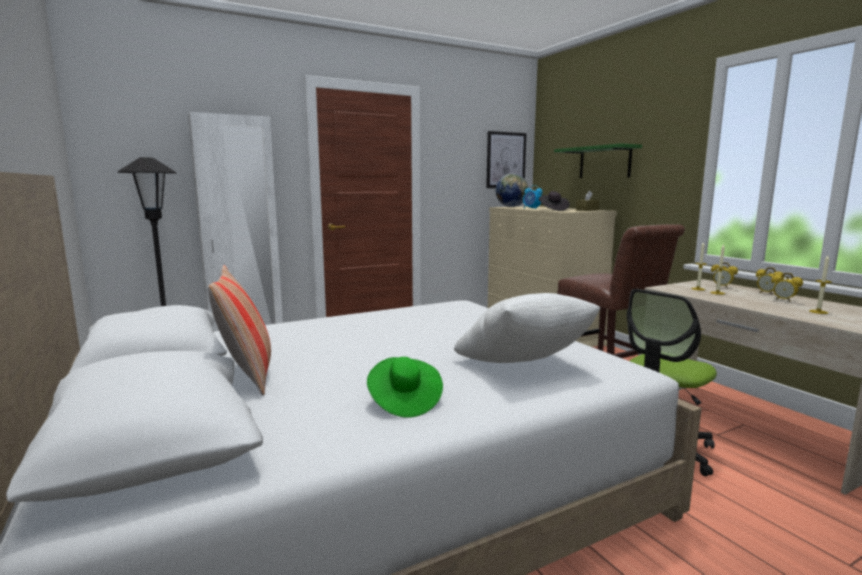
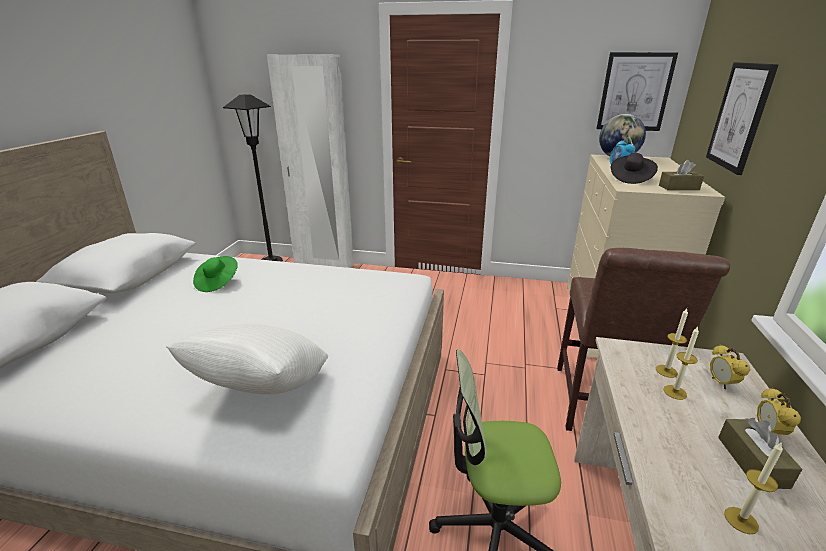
camera: 40 degrees right, 15 degrees up
(247, 375) = (128, 309): pillow -> none
(404, 402) = (126, 382): green hat -> green hat (217, 283)
(604, 162) = (739, 116): green shelf -> picture
(783, 300) = (752, 462): alarm clock -> brown tissue box

